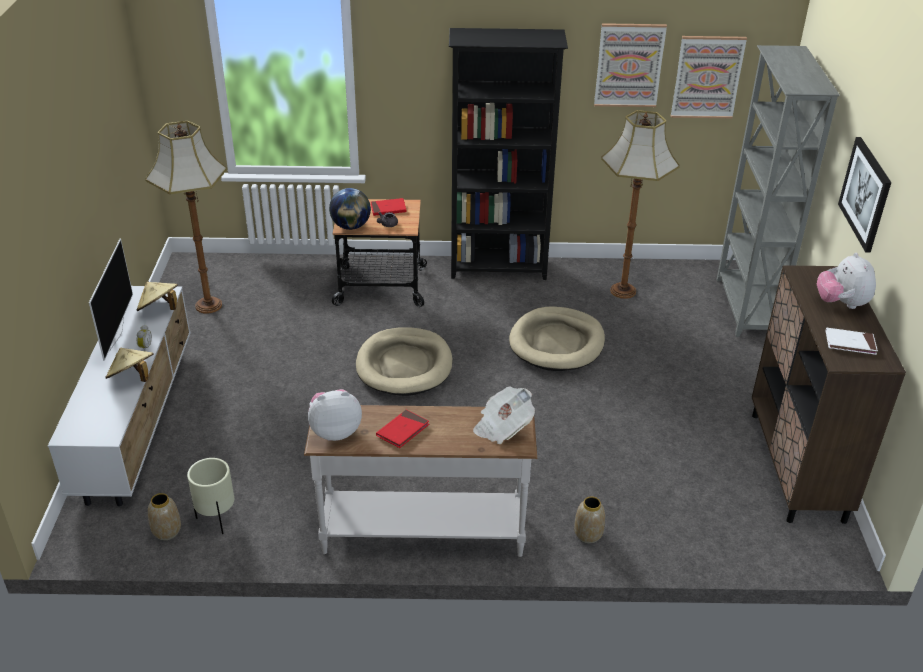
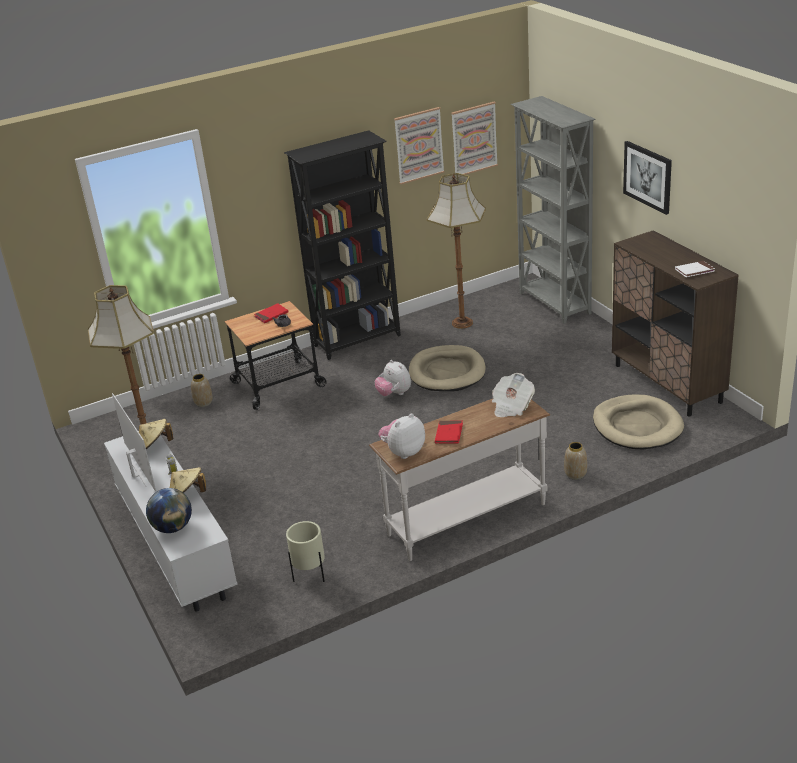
camera: 25 degrees left, 5 degrees down
(167, 531) = (280, 598): vase -> vase (203, 402)
(351, 226) = (255, 336): globe -> globe (173, 528)
(404, 365) = (350, 427): beige dog bed -> beige dog bed (637, 426)
(841, 303) = (669, 252): plush toy -> plush toy (394, 394)

